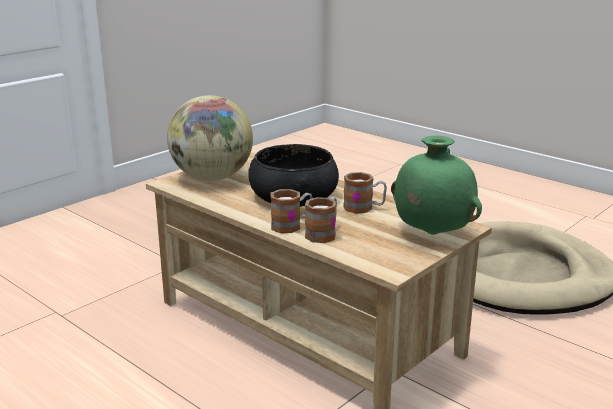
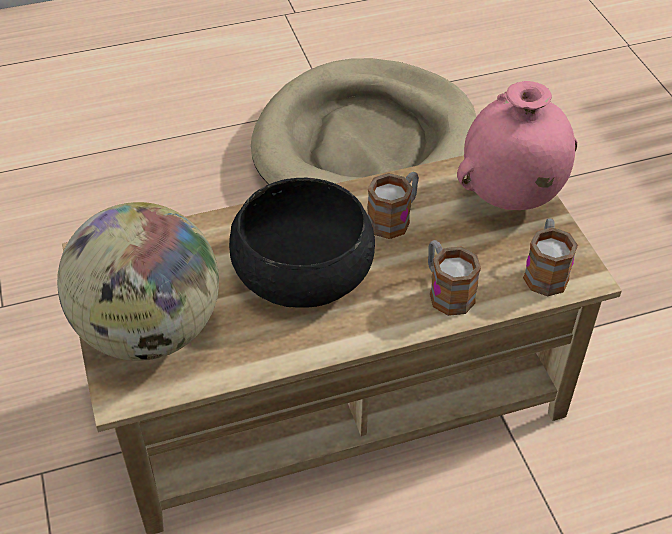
camera: 60 degrees left, 25 degrees up
(292, 225) = (400, 311): mug -> mug (545, 271)
(431, 234) = (510, 198): green vase -> pink vase

